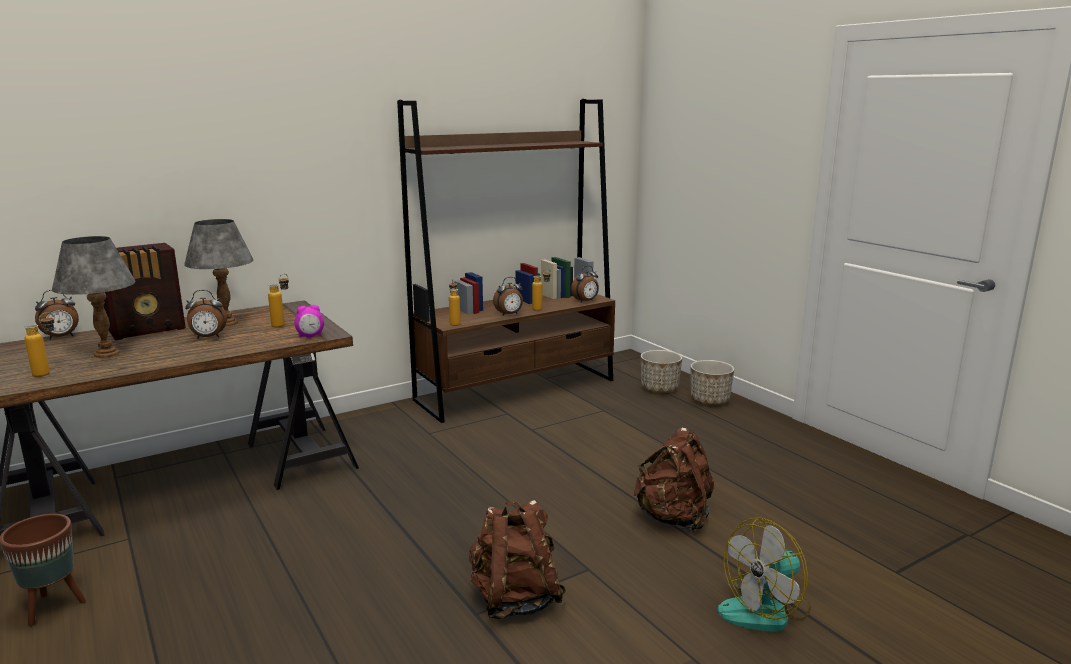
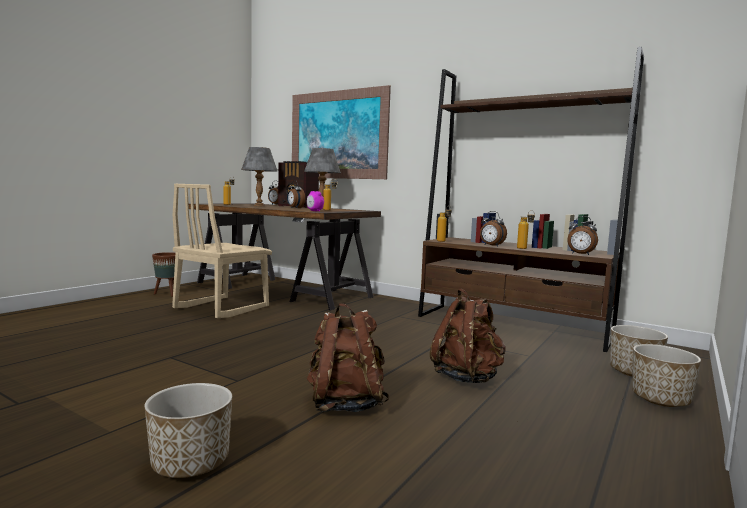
camera: 65 degrees right, 10 degrees down
(188, 185) = (338, 135): none -> picture
(246, 553) = (221, 308): none -> beige chair
(515, 600) = (189, 364): brown backpack -> brown backpack (467, 377)
(765, 610) = (190, 463): fan -> planter

